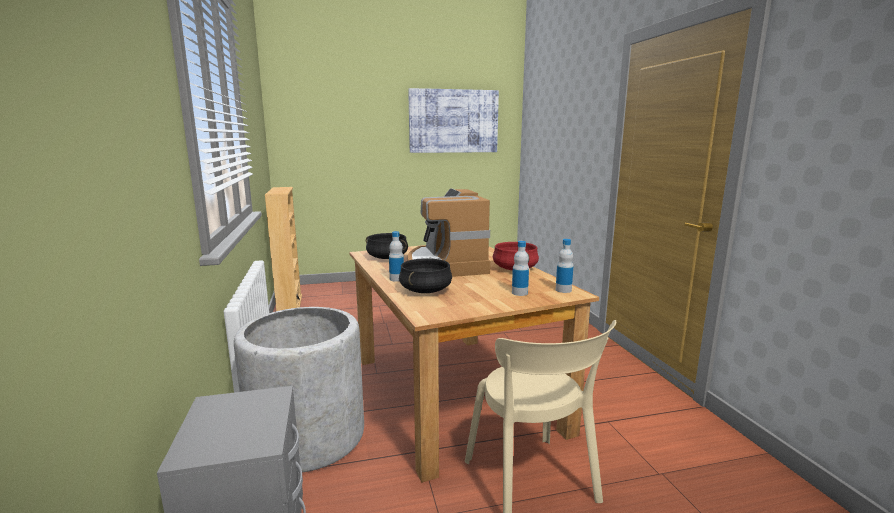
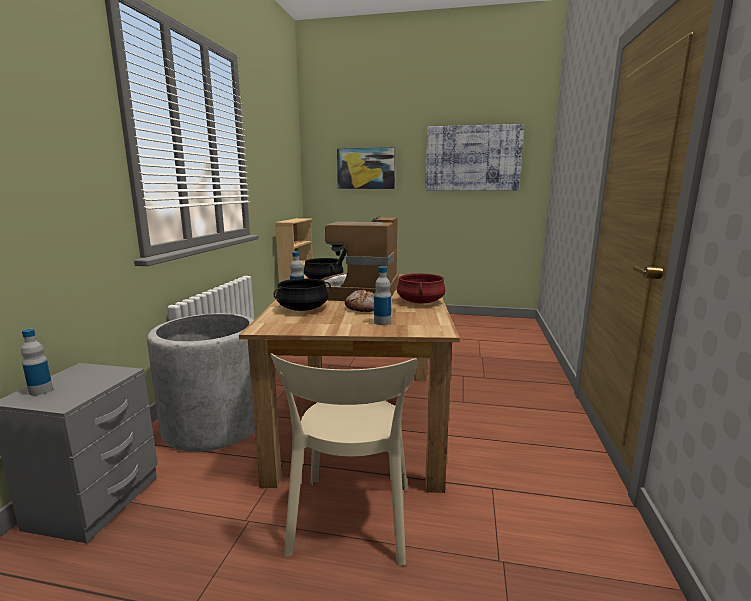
camera: 25 degrees right, 0 degrees up
(344, 130) = (366, 168): none -> picture
(479, 282) = (362, 308): none -> bread
(563, 290) = (432, 326): bottle -> bottle (41, 390)

